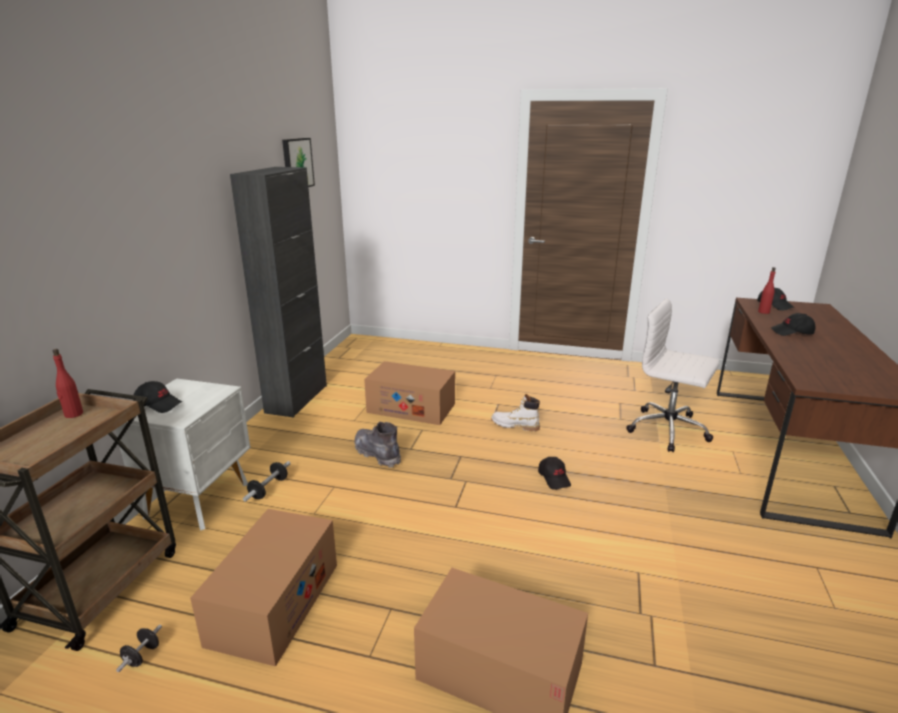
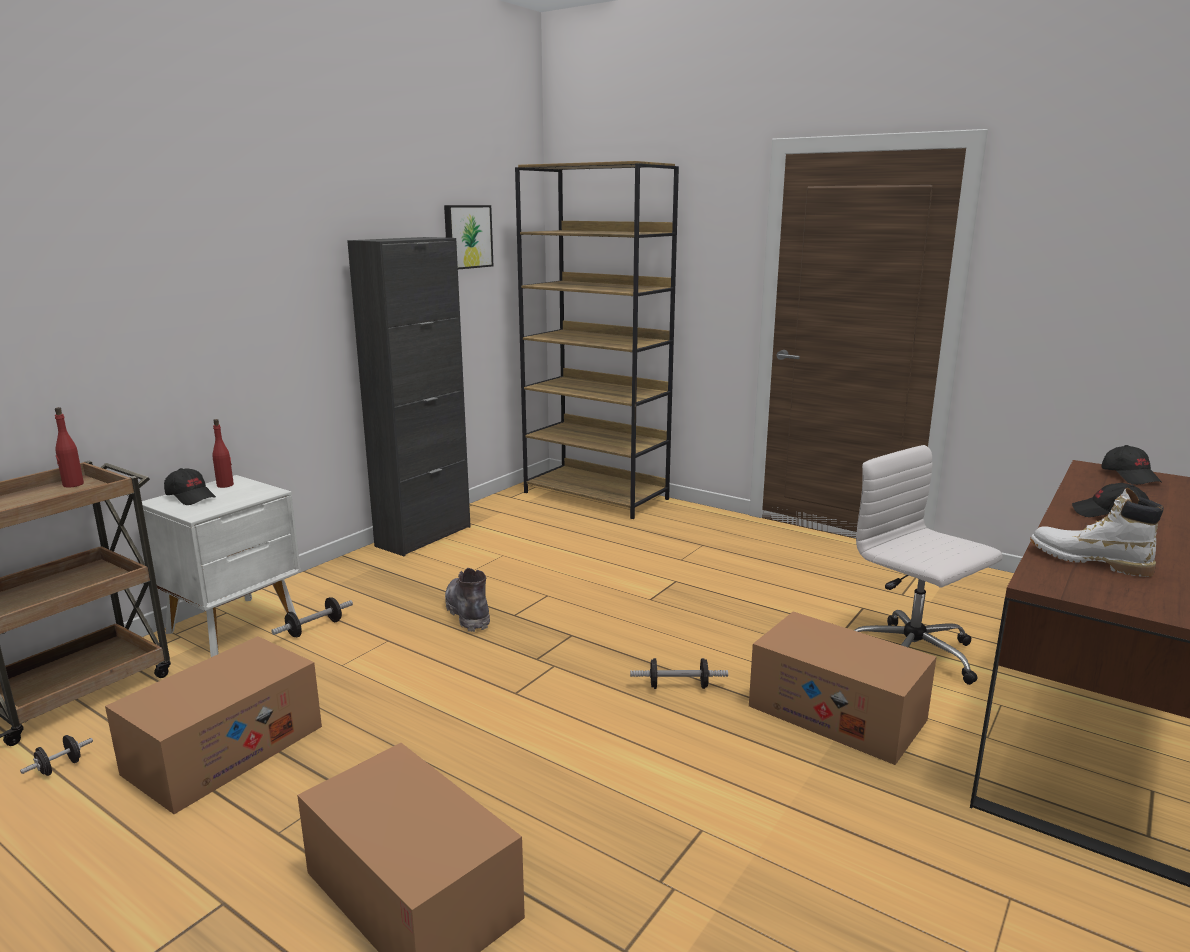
camera: 20 degrees right, 5 degrees down
(399, 348) = (596, 496): none -> brown bookcase
(411, 408) = (554, 568): cardboard box -> cardboard box (836, 713)
(515, 425) = (677, 611): white boot -> white boot (1088, 561)
(554, 478) = (678, 686): black cap -> dumbbell
(763, 312) = (1096, 483): red bottle -> red bottle (225, 485)

